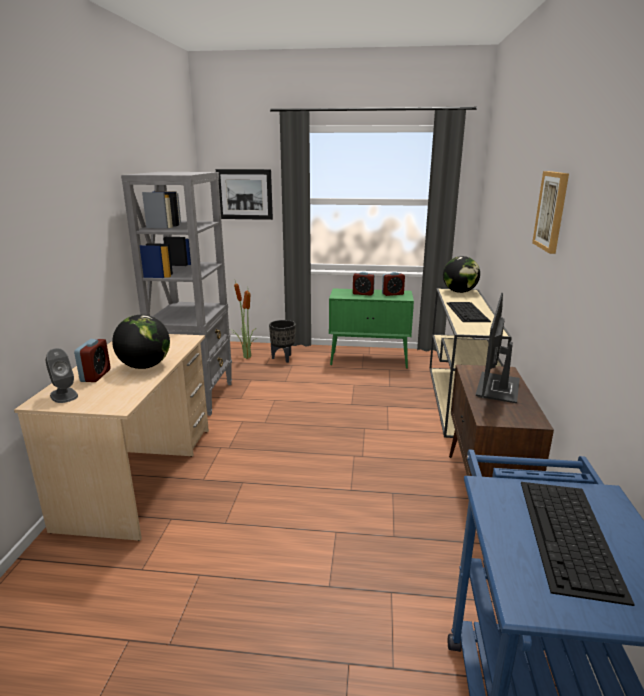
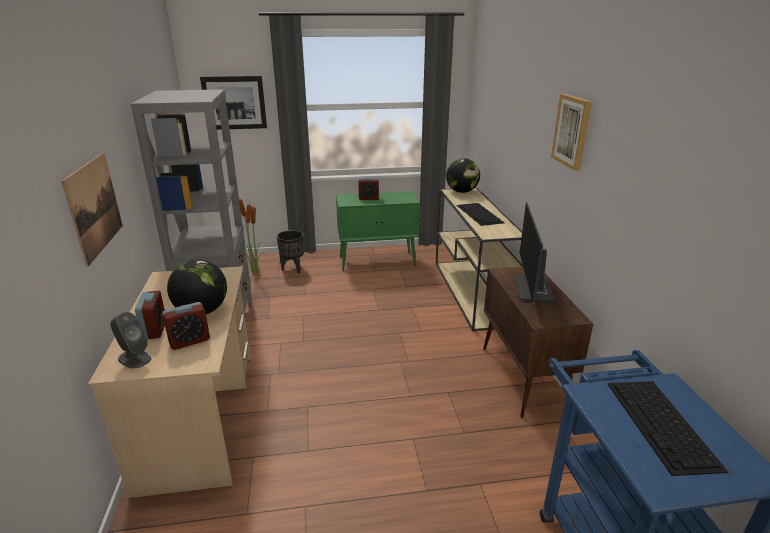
camera: 15 degrees left, 5 degrees up
(59, 255) = (94, 206): none -> picture
(392, 294) = (396, 196): alarm clock -> alarm clock (189, 341)

